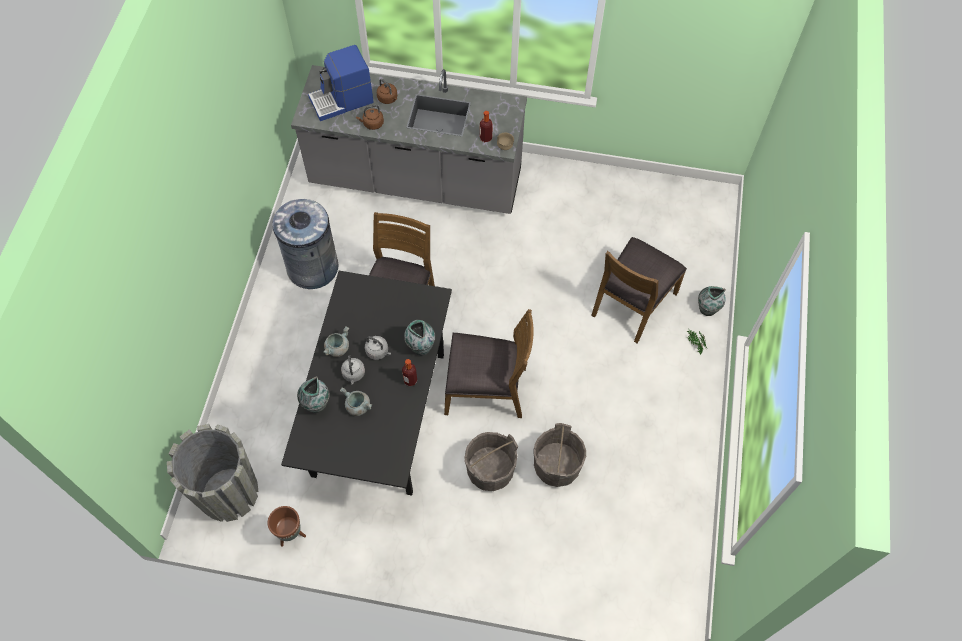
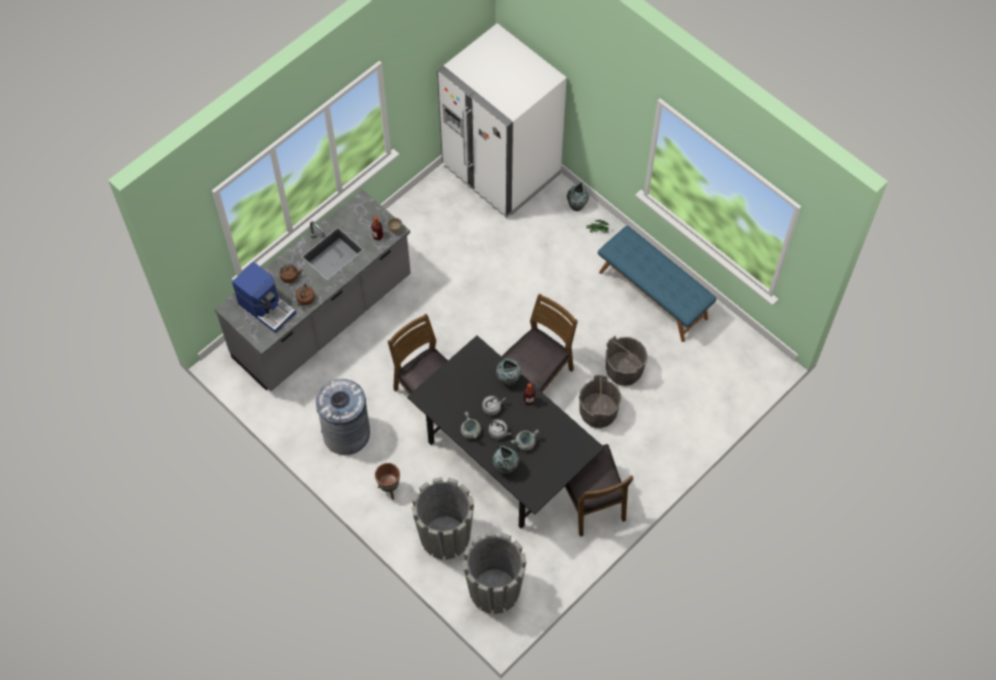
camera: 55 degrees left, 0 degrees up
(259, 413) = (445, 536): none -> grey planter
(290, 534) = (555, 565): brown planter -> brown planter (389, 489)
(342, 100) = (267, 307): coffee machine -> coffee machine turned 60 degrees counterclockwise
(632, 303) = (538, 246): brown chair -> brown chair (590, 499)
(667, 442) = (653, 294): none -> blue bench
(687, 222) = (501, 170): none -> white fridge

